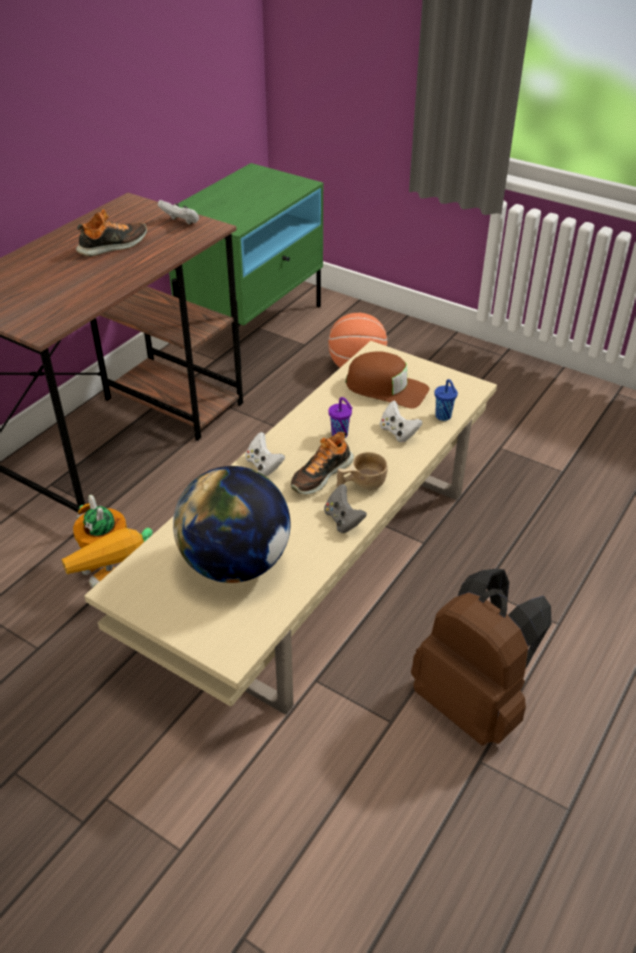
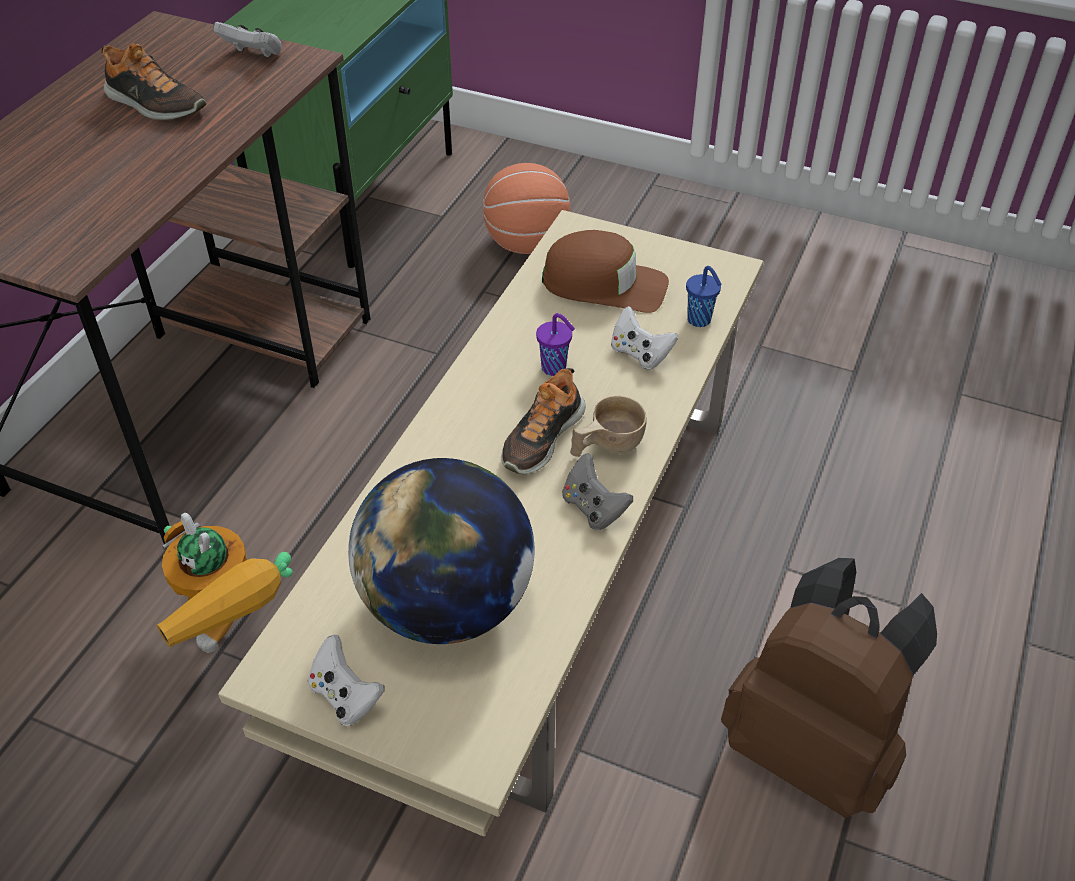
camera: 10 degrees left, 5 degrees up
(114, 246) = (155, 105): shoe -> shoe turned 75 degrees clockwise
(264, 466) = (451, 433): white game controller -> white game controller (345, 696)

